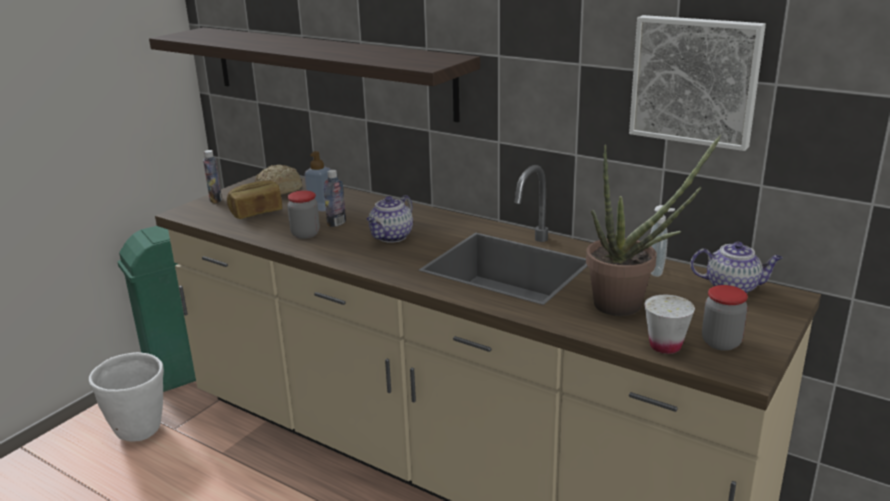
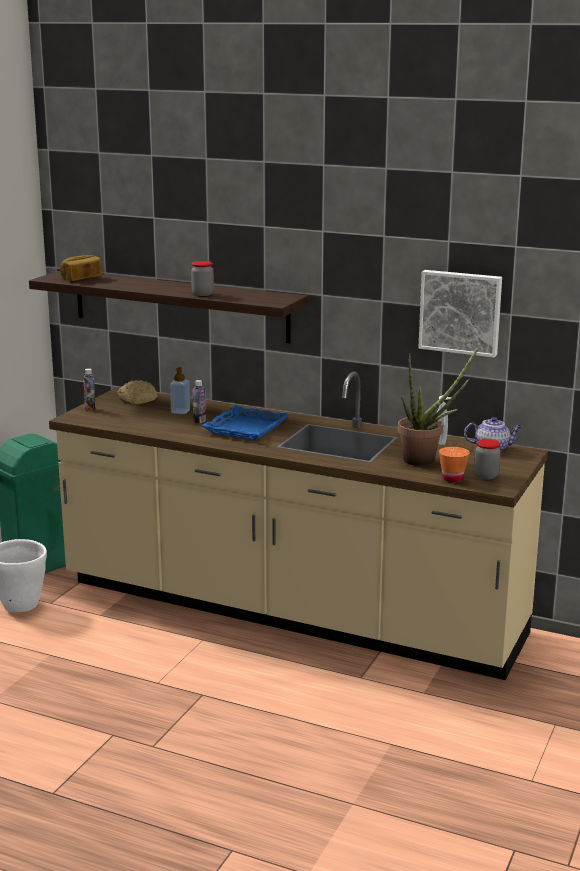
camera: 10 degrees left, 5 degrees down
(256, 212) = (130, 416): bread -> bread (81, 278)
(305, 234) = (180, 429): jar -> jar (202, 294)
(391, 237) = (246, 428): teapot -> blue tray
(665, 346) = (452, 479): white cup -> orange cup

